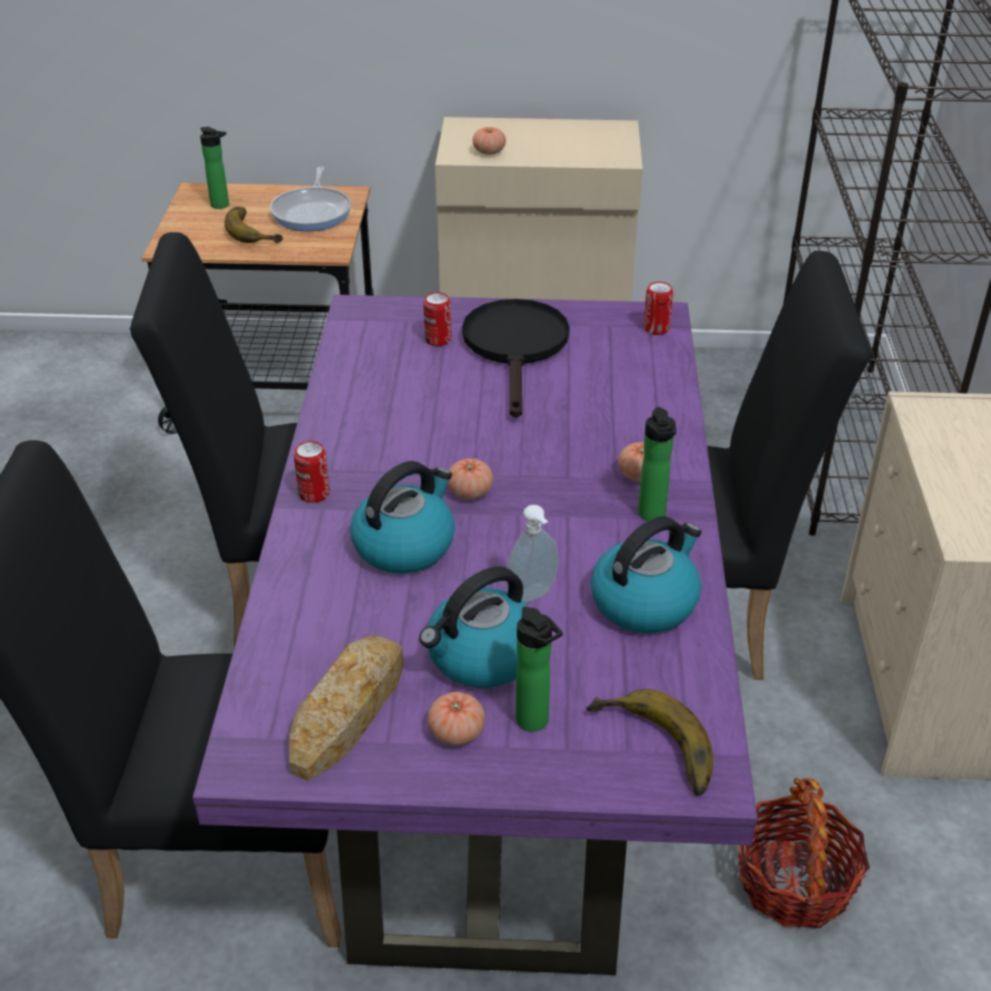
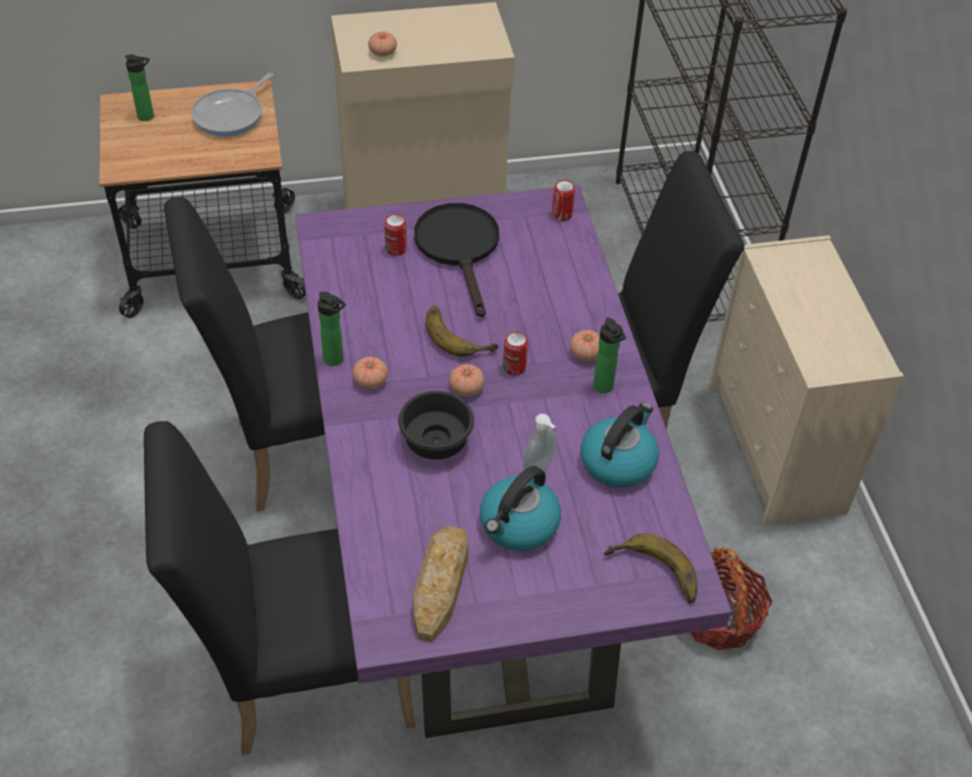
camera: 15 degrees left, 10 degrees up
(256, 230) = (189, 141): banana -> banana (459, 333)
(313, 212) = (231, 115): frying pan -> frying pan turned 45 degrees clockwise
(314, 494) = (350, 409): can -> can (514, 367)
(405, 545) = (434, 443): kettle -> black bowl
(456, 732) = (520, 586): tomato -> tomato (370, 381)
(535, 723) = (571, 569): bottle -> bottle (335, 360)

